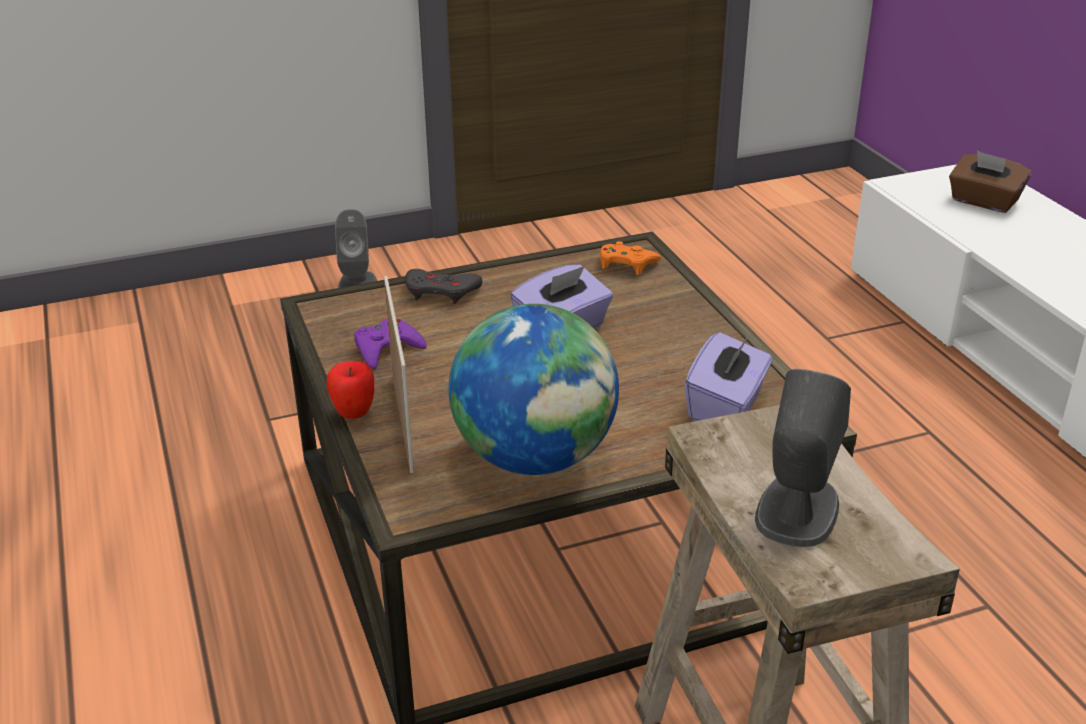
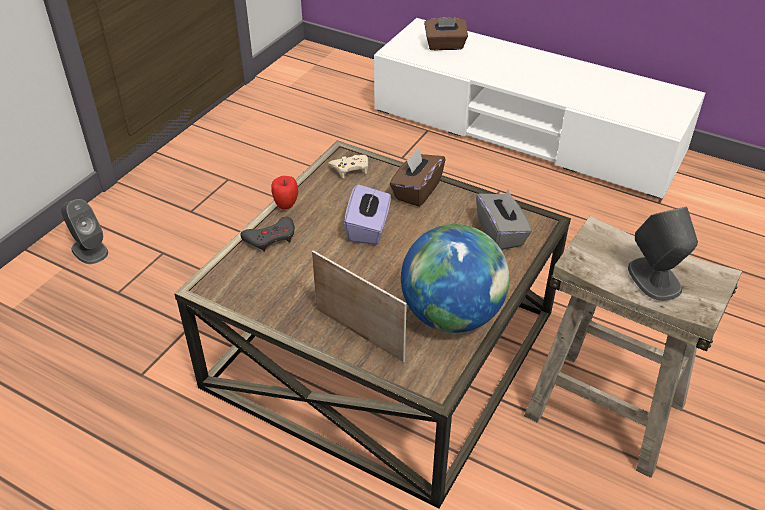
camera: 40 degrees left, 10 degrees up
(354, 414) = (327, 345): apple -> apple (286, 206)
(387, 349) = (288, 293): purple game controller -> none
(626, 264) = (350, 168): orange game controller -> beige game controller
(677, 317) = (416, 191): none -> brown tissue box
(726, 406) = (501, 233): purple tissue box -> grey tissue box

